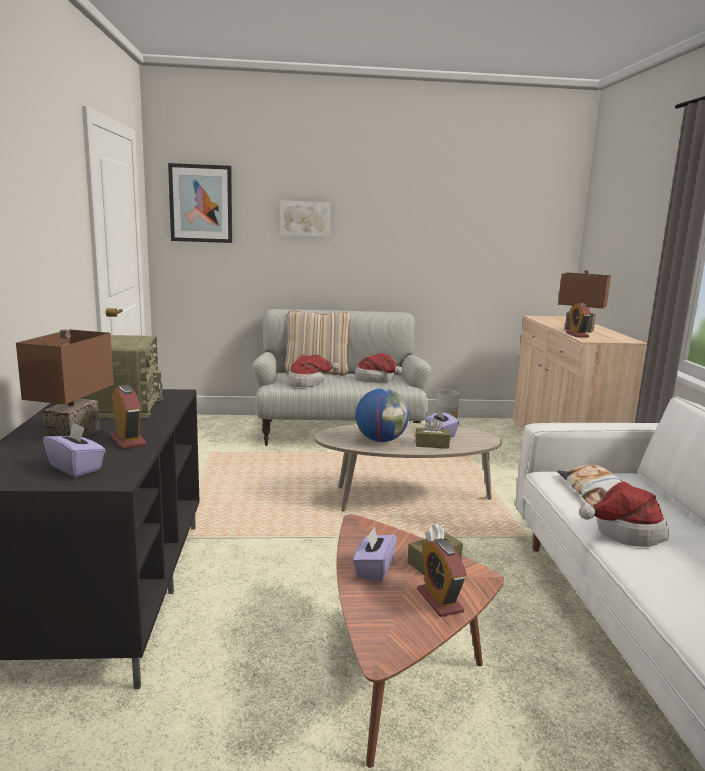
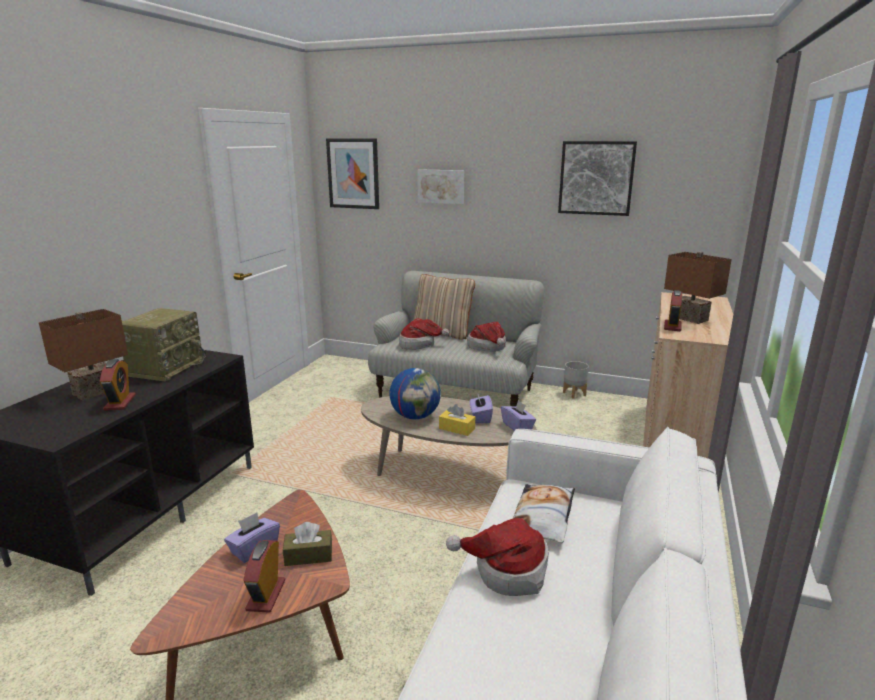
camera: 25 degrees right, 5 degrees up
(76, 468) = (53, 423): purple tissue box -> purple tissue box (517, 426)
(432, 444) = (457, 428): brown tissue box -> yellow tissue box
(460, 212) = (596, 178): none -> picture

